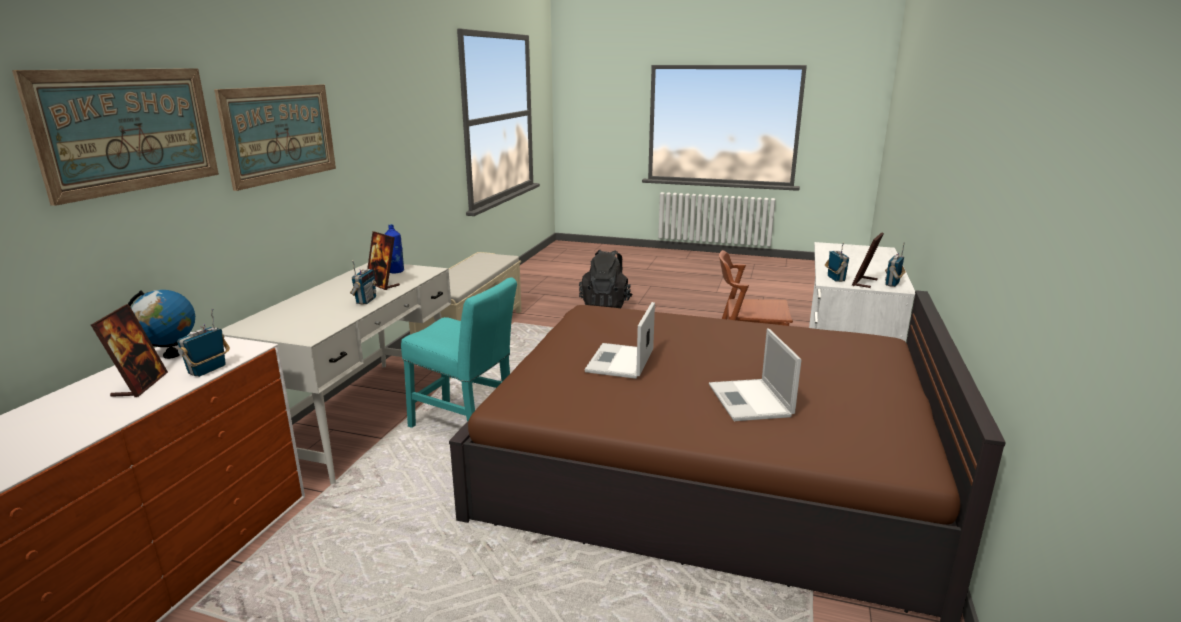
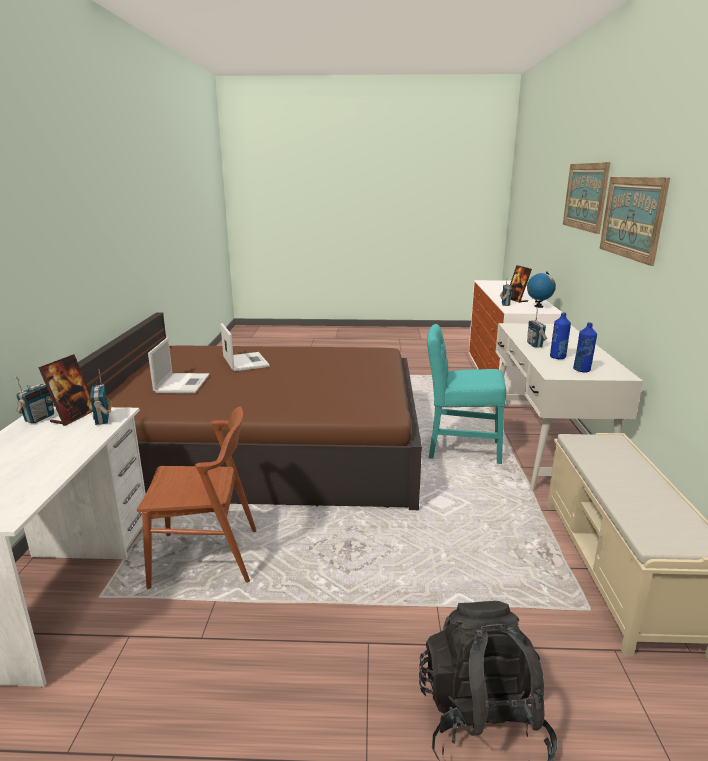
camera: 165 degrees right, 0 degrees up
(382, 284) = (557, 357): picture frame -> blue bottle
(620, 362) = (331, 372): laptop -> laptop (182, 383)

